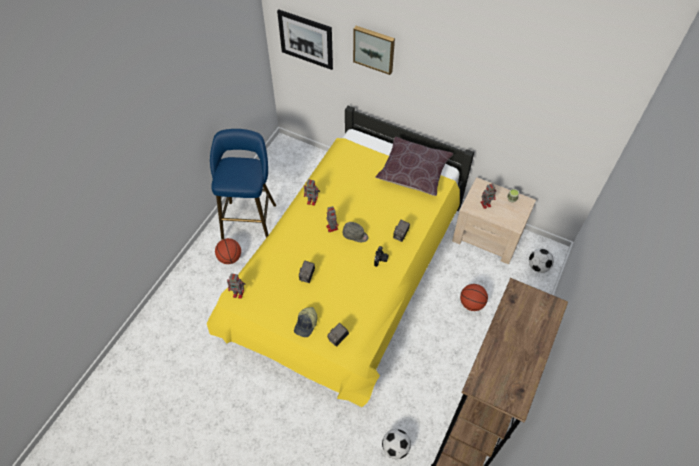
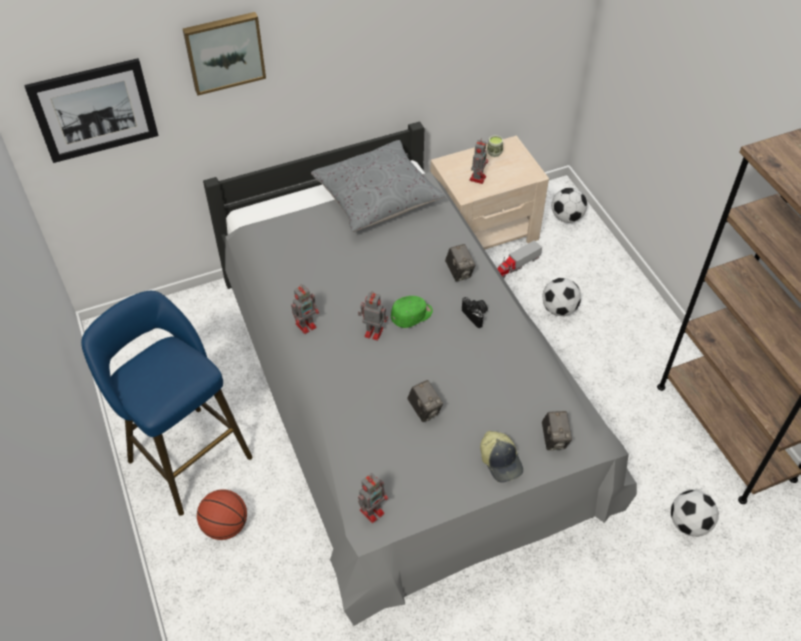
camera: 50 degrees left, 5 degrees down
(348, 275) = (399, 402): yellow bed -> grey bed
(355, 235) = (412, 316): grey cap -> green cap
(413, 172) = (377, 197): brown pillow -> grey pillow
(471, 303) = (559, 309): basketball -> football
(480, 266) = (516, 265): none -> toy truck

